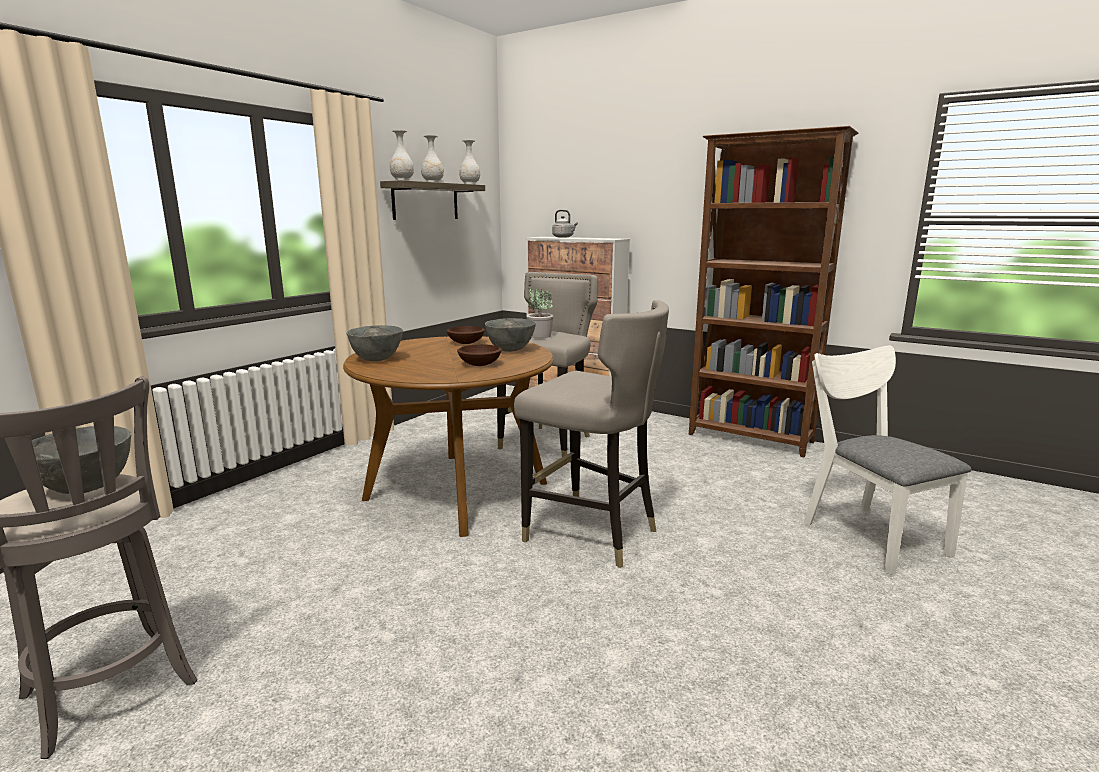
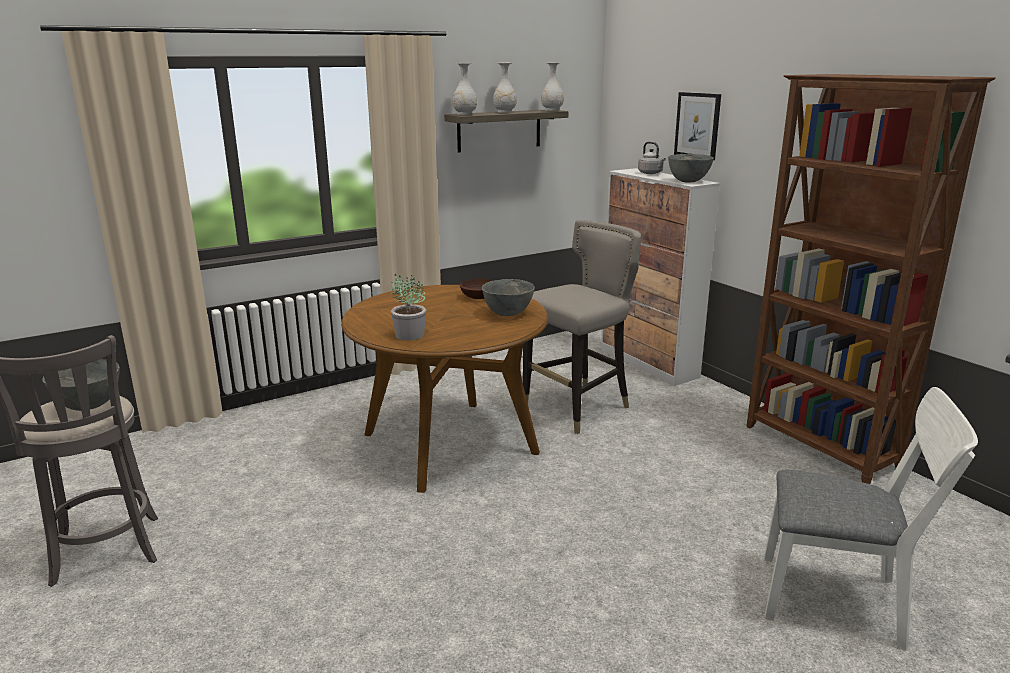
camera: 25 degrees right, 5 degrees up
(376, 359) = (377, 309): grey bowl -> grey bowl (688, 181)
(480, 364) = (456, 330): brown bowl -> none
(539, 336) = (569, 294): potted plant -> potted plant (409, 335)
(592, 534) = (536, 520): grey stool -> none
(601, 194) = (697, 125): none -> picture
(866, 533) = (843, 601): white chair -> white chair turned 105 degrees clockwise

